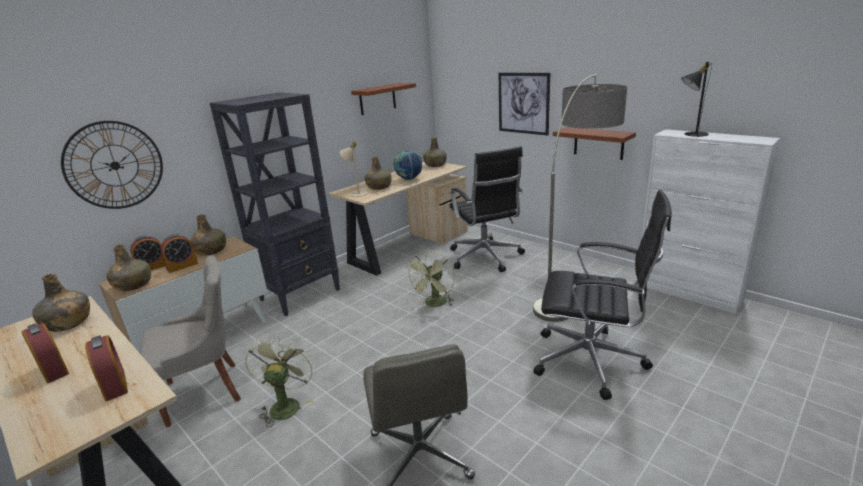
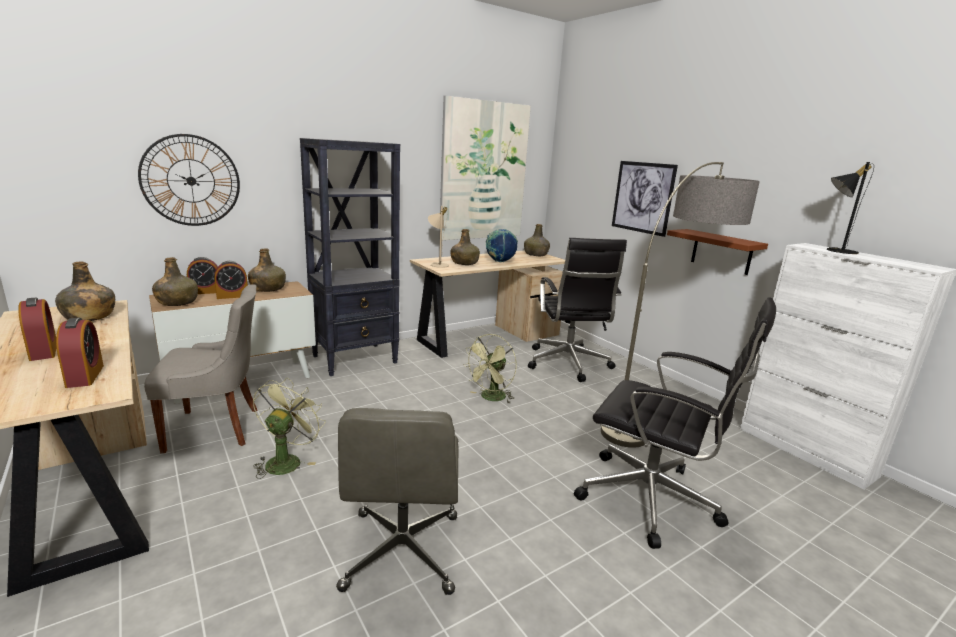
camera: 10 degrees right, 5 degrees down
(377, 99) = (484, 171): brown shelf -> picture

